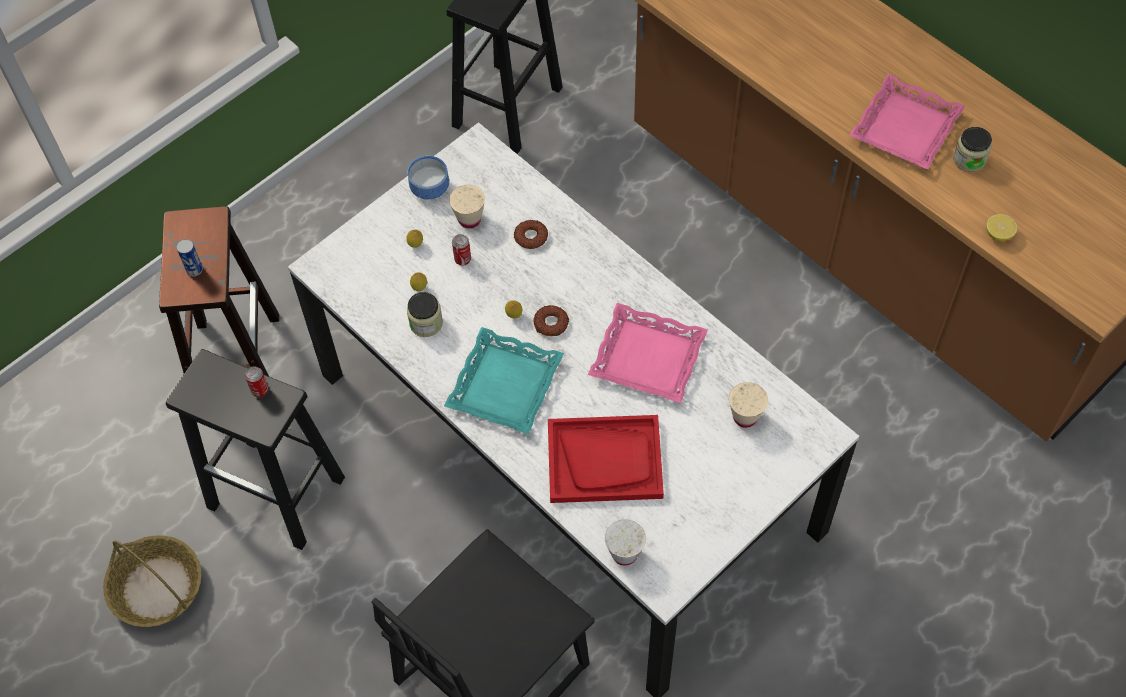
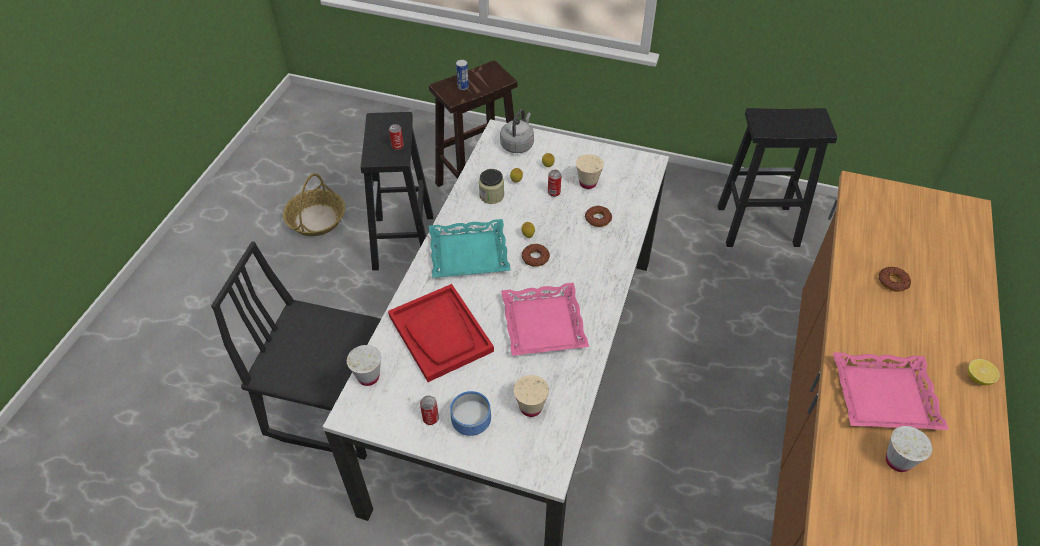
camera: 60 degrees right, 10 degrees down
(356, 258) = (518, 144): none -> grey kettle
(429, 187) = (597, 154): bowl -> bowl (472, 421)
(710, 513) = (430, 418): none -> can
(790, 42) = (893, 282): none -> donut
(969, 159) = (897, 461): jar -> white cup
(998, 234) = (836, 519): lemon -> lemon (978, 378)

